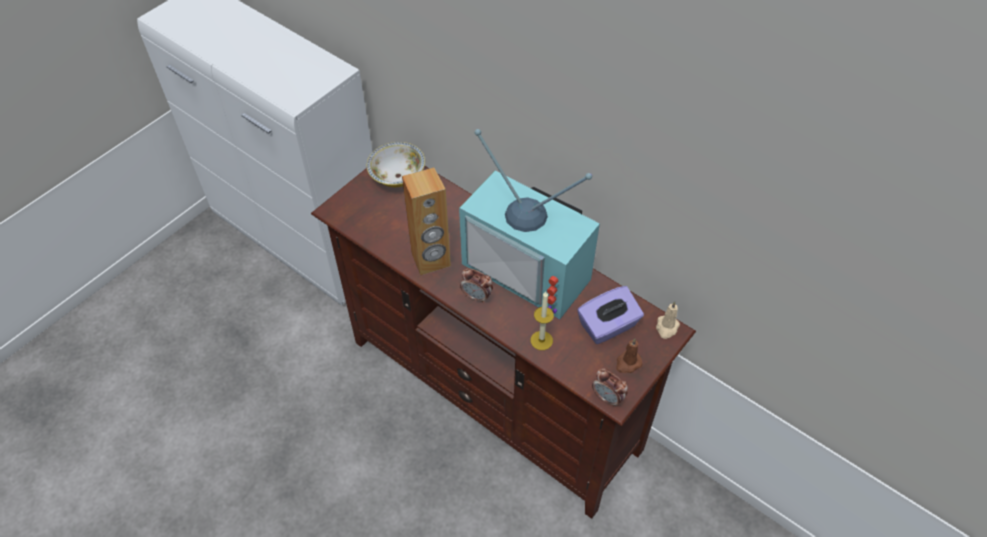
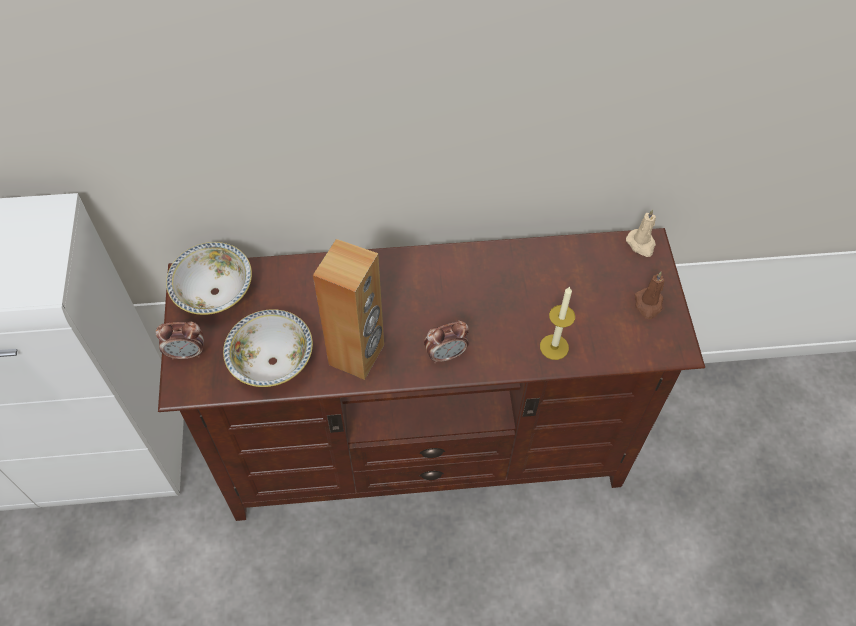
camera: 45 degrees left, 5 degrees up
(386, 230) = (272, 361): none -> bowl
(531, 268) = (464, 283): television -> none
(607, 398) = (668, 351): alarm clock -> alarm clock (187, 353)
(608, 326) = (594, 283): purple tissue box -> none

